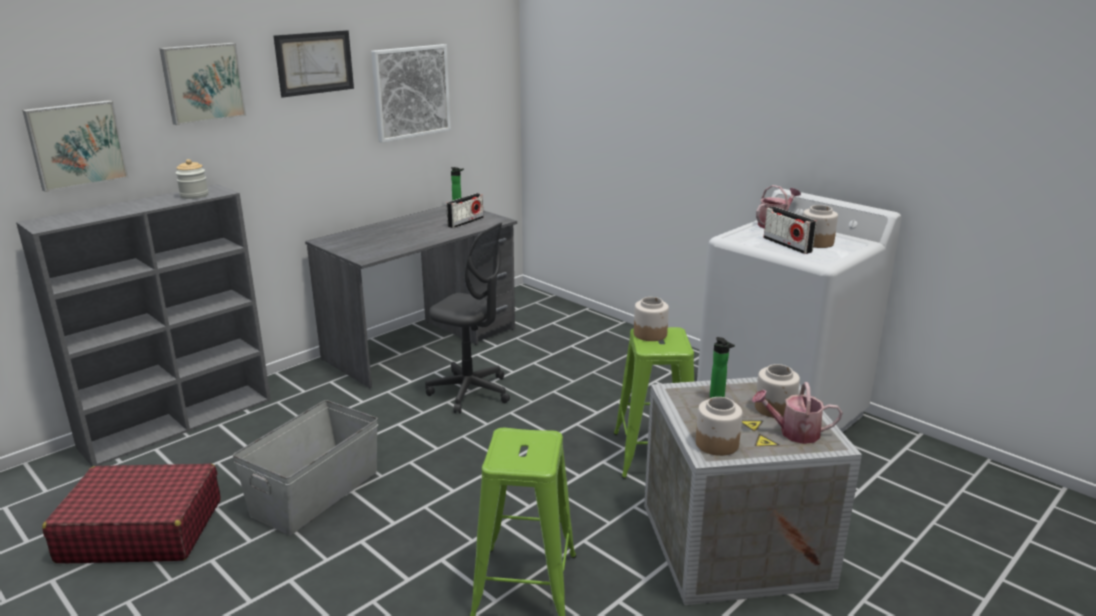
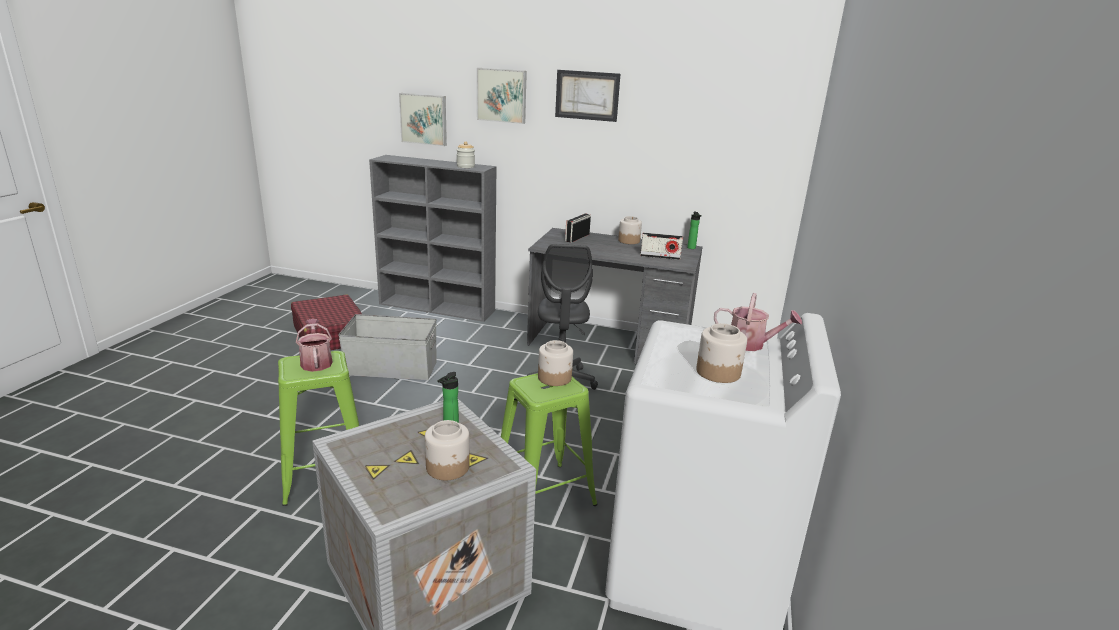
camera: 60 degrees right, 0 degrees up
(411, 92) = (673, 136): picture -> none
(716, 444) = (358, 444): jar -> jar (629, 241)
(787, 245) = (684, 357): radio -> radio (577, 237)
(793, 433) = (400, 485): watering can -> watering can (316, 362)

